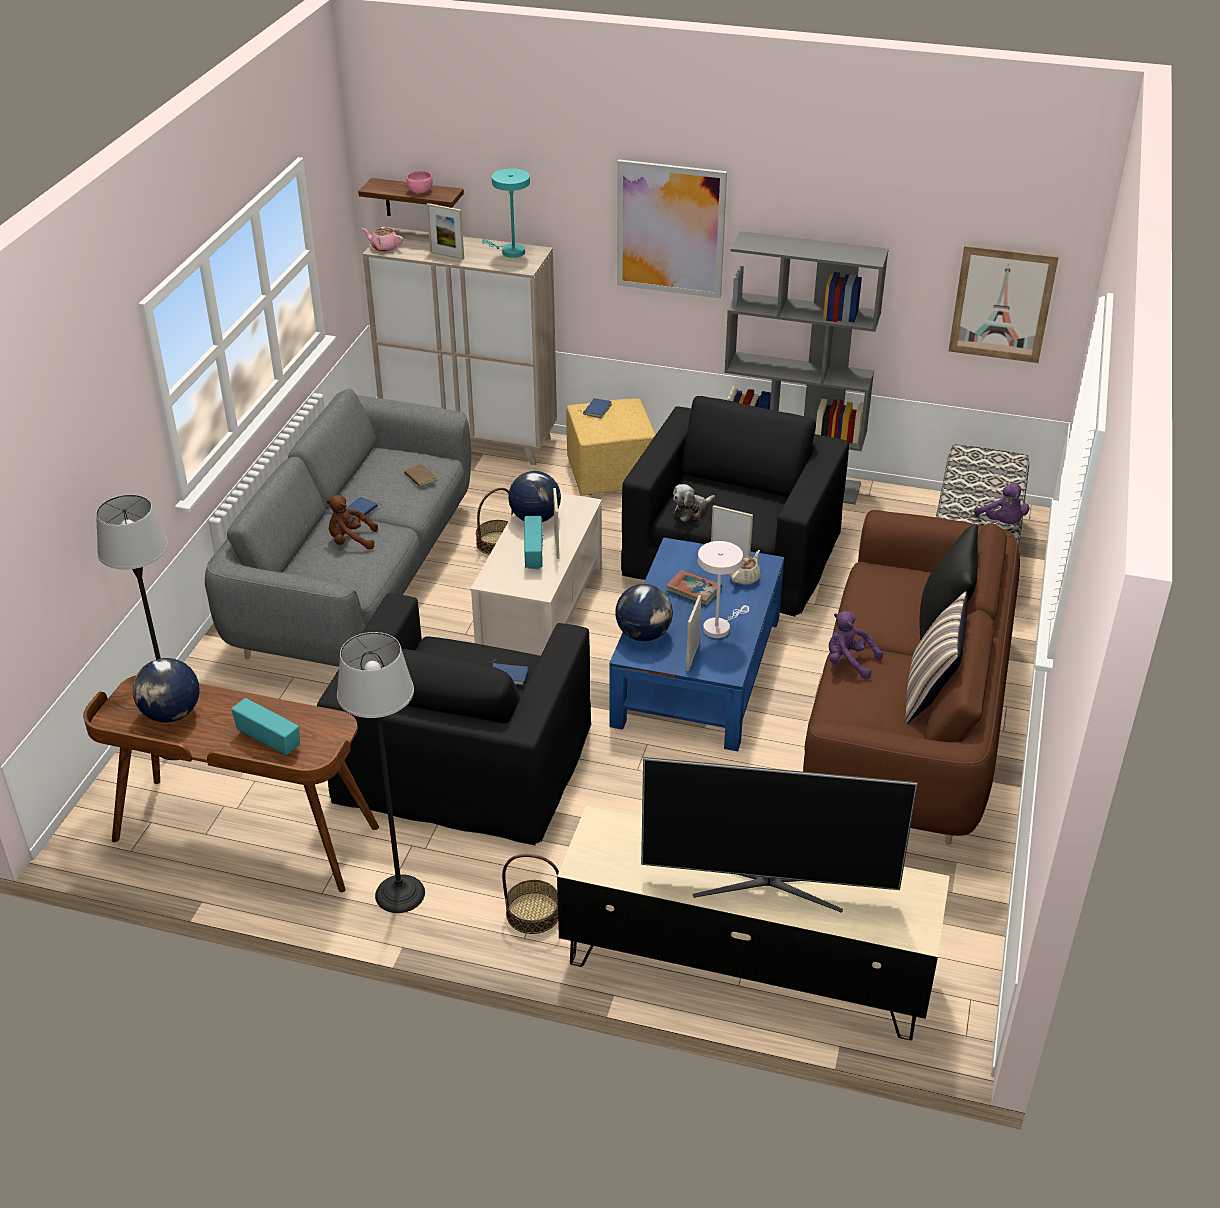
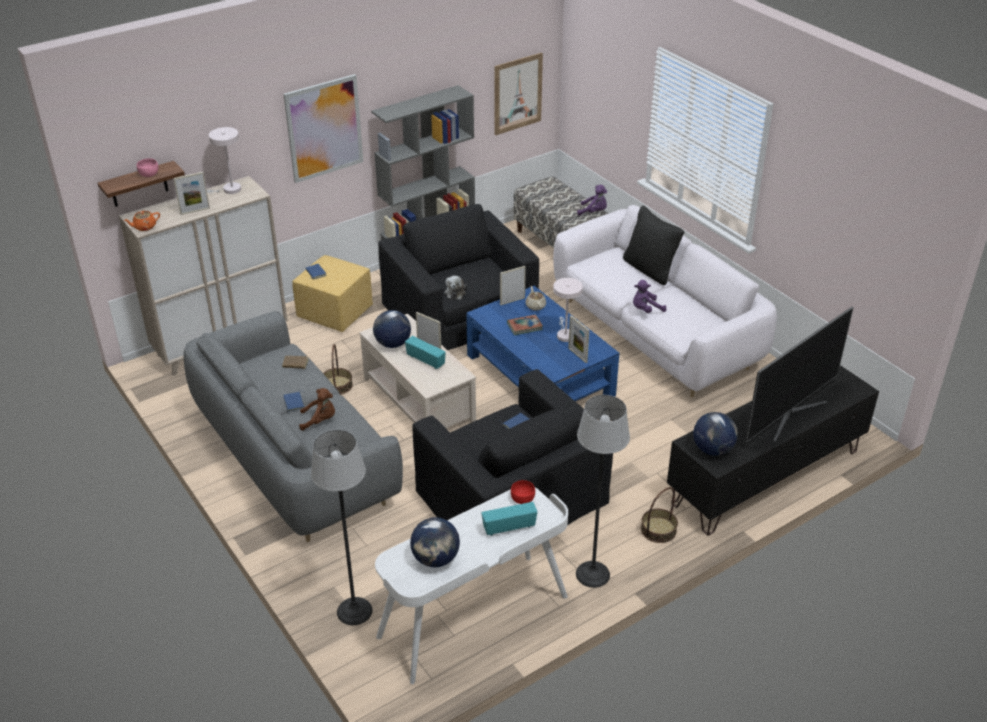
camera: 50 degrees left, 0 degrees up
(244, 835) = (474, 618): brown desk -> white desk
(326, 727) = (522, 499): none -> red bowl
(350, 541) = (320, 420): brown plush toy -> brown plush toy turned 135 degrees counterclockwise
(384, 247) = (144, 227): pink teapot -> orange teapot
(510, 251) = (228, 190): turquoise table lamp -> white table lamp
(644, 635) = (540, 361): globe -> globe (713, 449)
(744, 966) = (765, 477): beige tv stand -> black tv stand
(906, 723) = (655, 334): brown sofa -> white sofa
(930, 694) = (695, 300): pillow -> none

